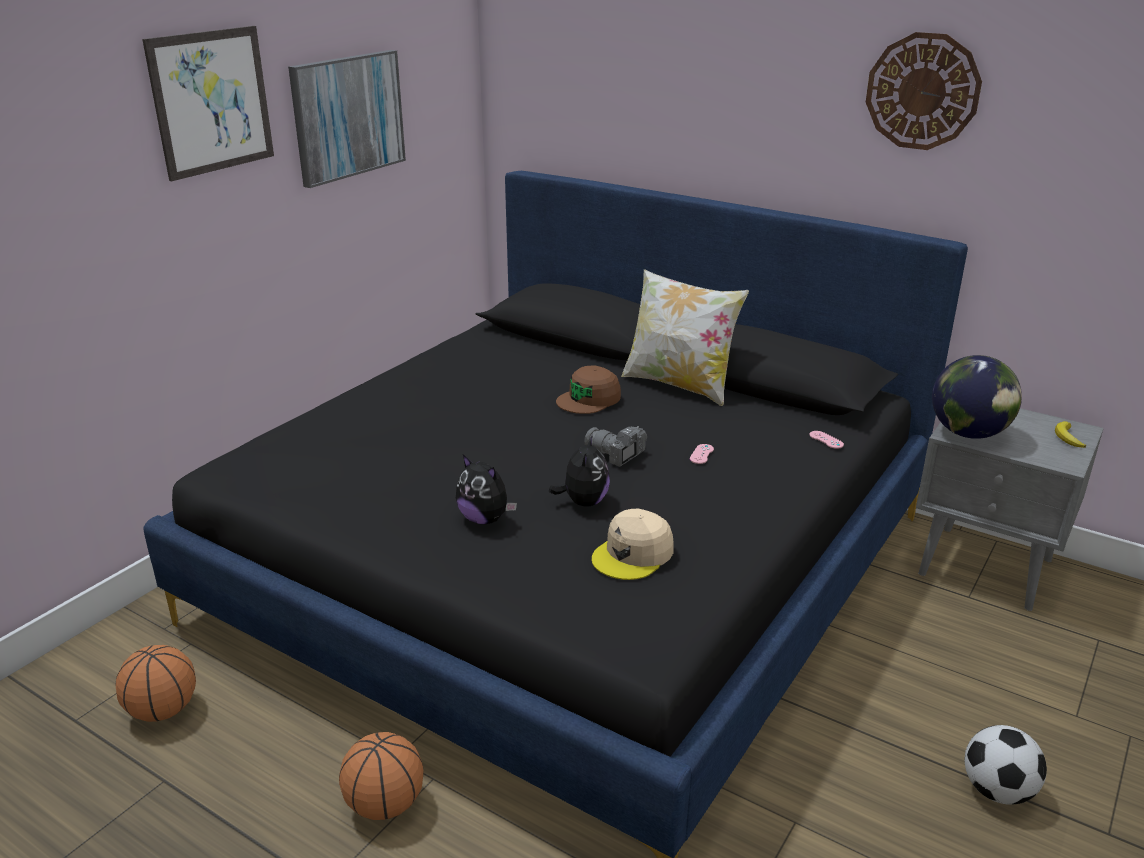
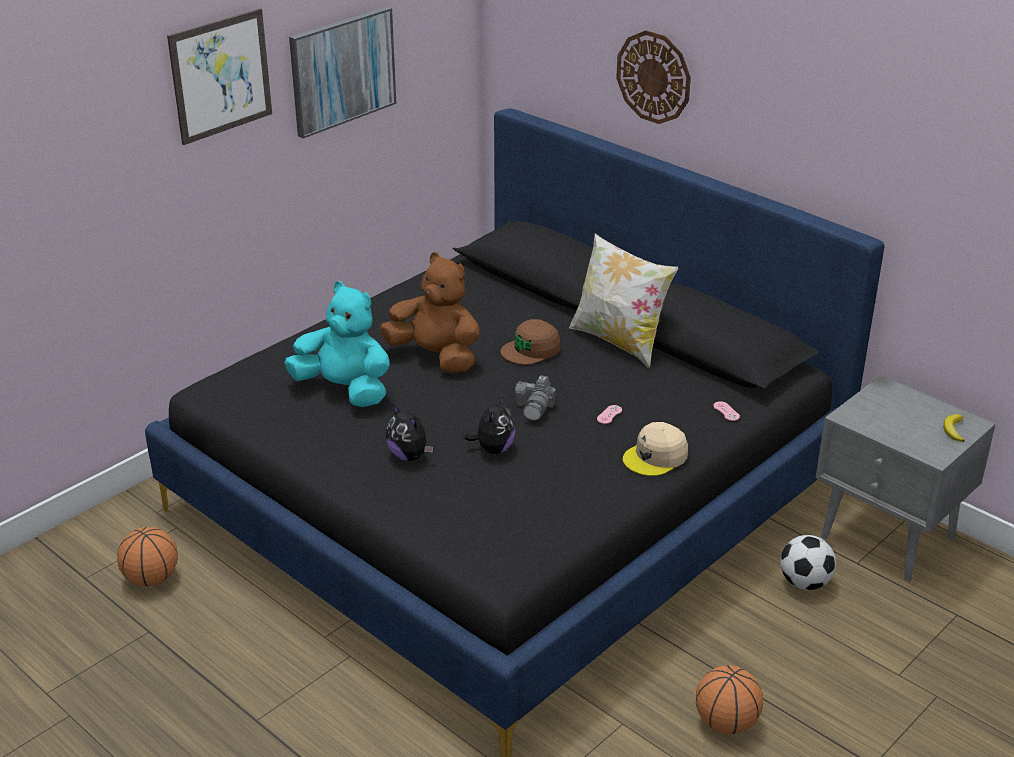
camera: 10 degrees right, 5 degrees up
(385, 804) = (310, 670): basketball -> basketball (726, 723)
(389, 455) = (344, 390): none -> turquoise plush toy
(485, 414) = (436, 357): none -> brown plush toy
(616, 454) = (535, 407): camera -> camera turned 120 degrees counterclockwise
(633, 554) = (517, 499): beige cap -> beige cap (656, 457)
(922, 91) = (850, 100): wall clock -> wall clock (654, 77)
(968, 433) = (862, 417): globe -> none
(997, 791) = (798, 722): football -> football (804, 583)

